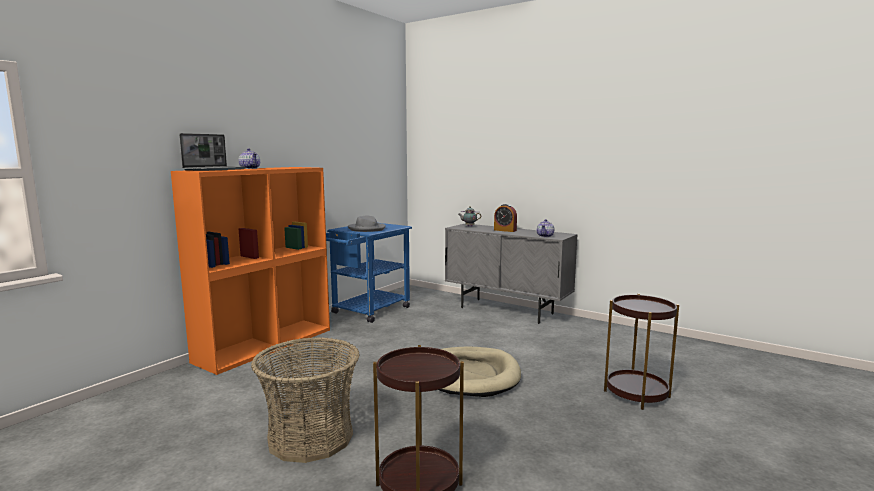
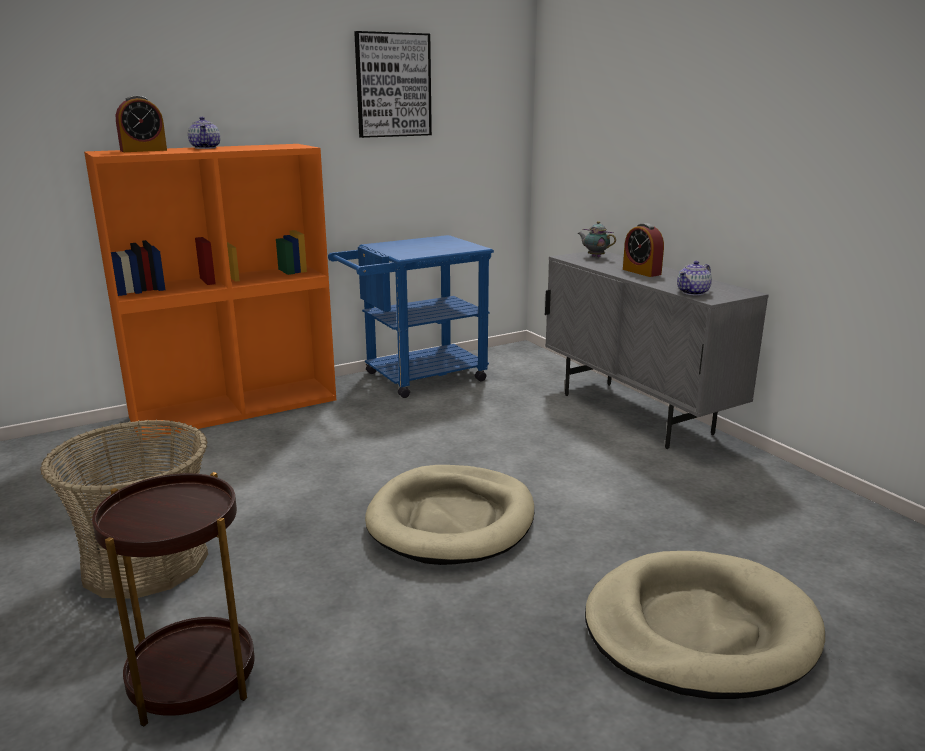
camera: 25 degrees right, 10 degrees up
(216, 169) = (143, 150): laptop -> alarm clock
(342, 133) = (393, 85): none -> picture
(367, 229) = (415, 248): grey hat -> none
(636, 394) = (699, 629): brown side table -> beige dog bed

